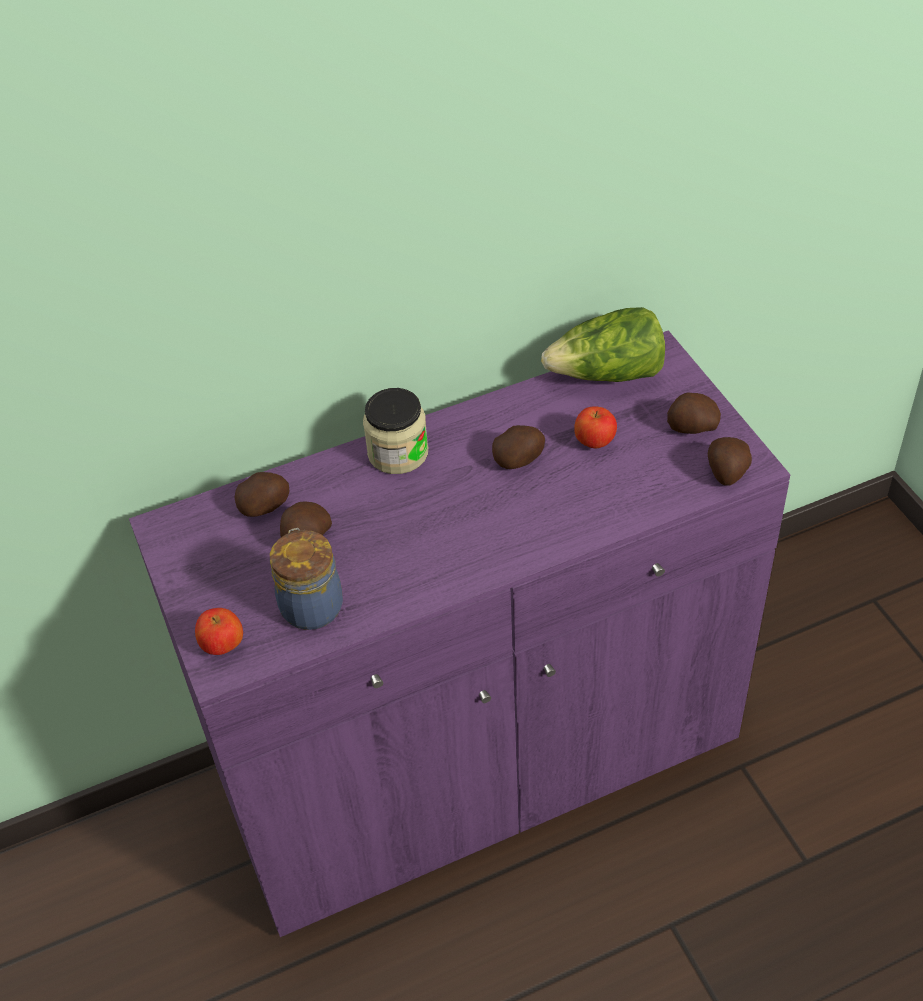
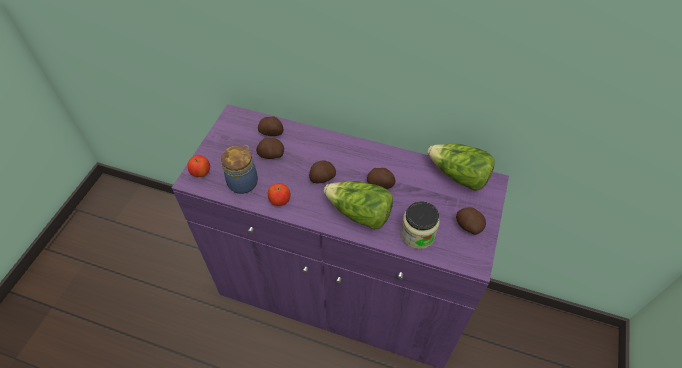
camera: 40 degrees right, 5 degrees up
(398, 453) = (339, 147): jar -> jar (417, 234)
(536, 517) = (359, 213): none -> lettuce
(594, 442) = (419, 200): apple -> apple (280, 201)
(726, 473) = (460, 258): potato -> potato (322, 178)

